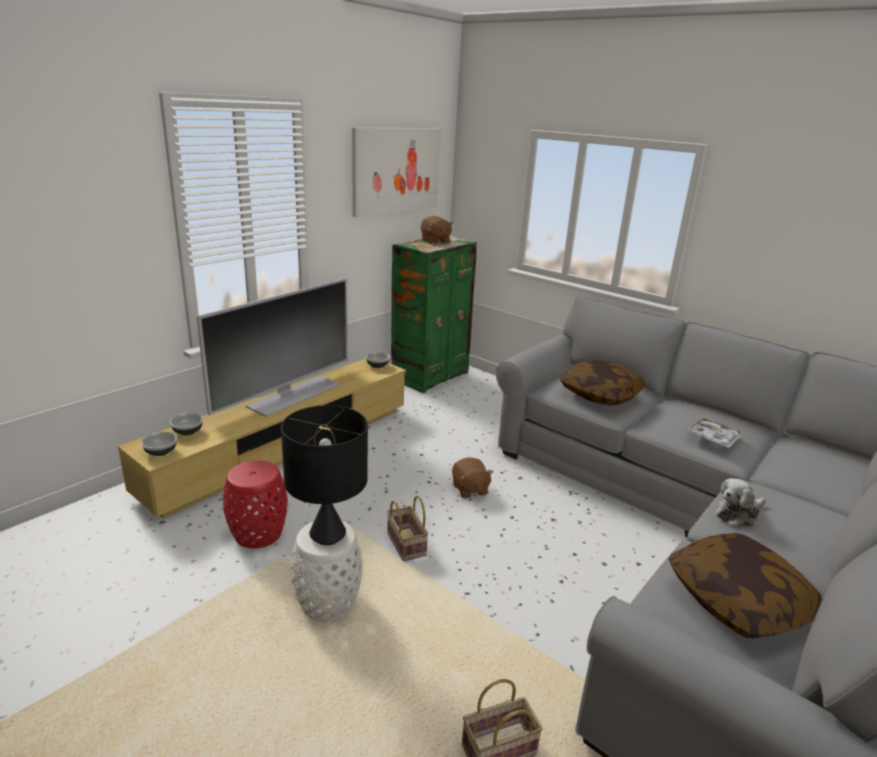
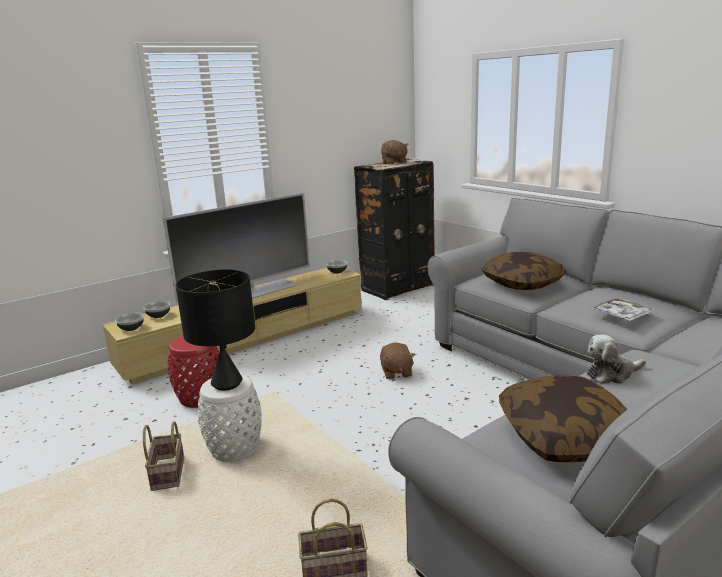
camera: 15 degrees right, 5 degrees down
(396, 170) = (354, 101): picture -> none
(405, 543) = (319, 410): basket -> basket (167, 473)
(430, 376) = (398, 287): green cabinet -> black cabinet

